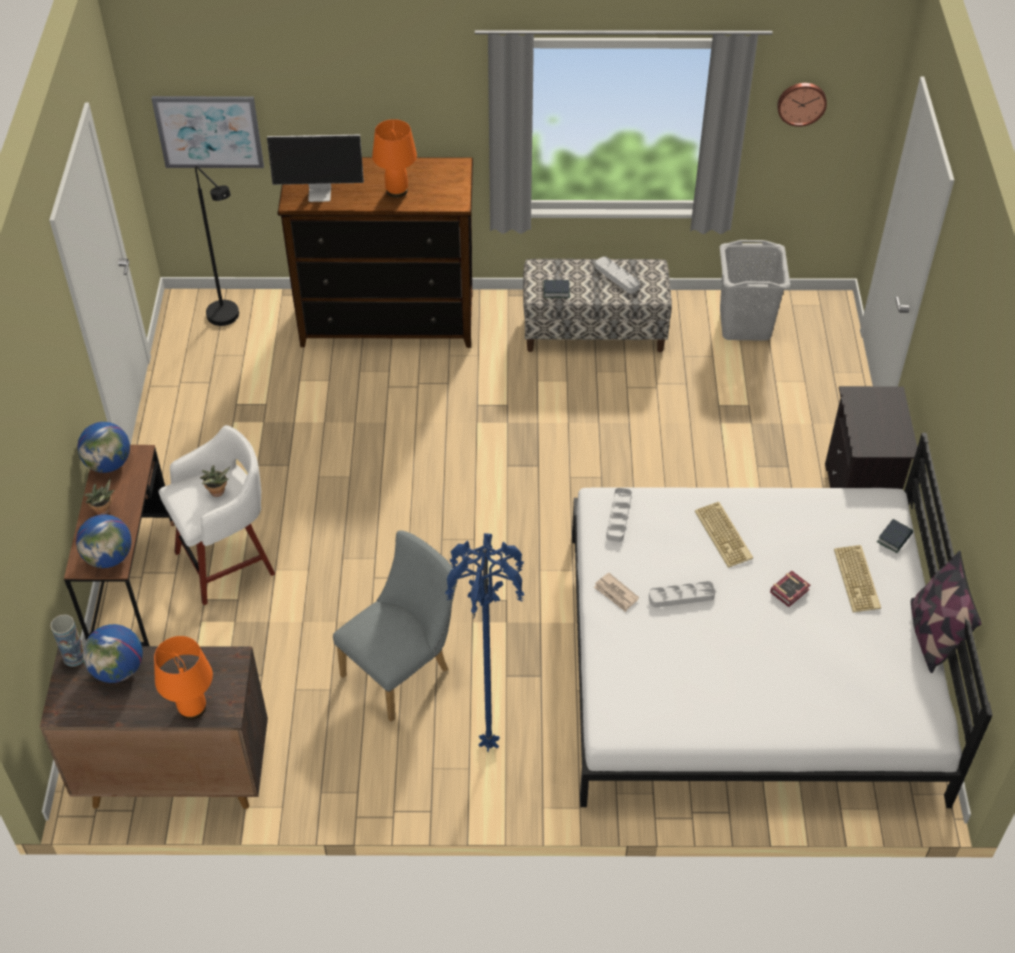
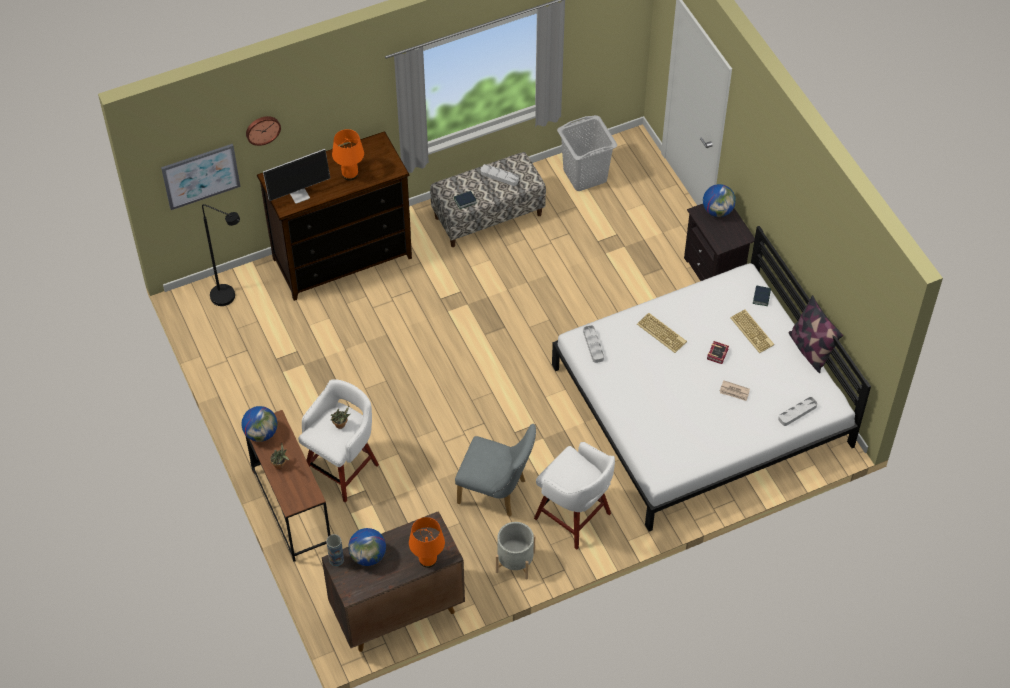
camera: 25 degrees left, 5 degrees up
(109, 557) = (305, 493): globe -> globe (717, 211)
(371, 772) = (515, 562): none -> grey planter
(402, 670) = (497, 493): grey chair -> grey chair turned 90 degrees clockwise
(487, 744) = (574, 517): blue floor lamp -> white stool
(616, 594) = (618, 395): newspaper -> newspaper (734, 392)
(681, 596) = (657, 382): grey tray -> grey tray (797, 412)
(801, 103) = (594, 25): wall clock -> wall clock (262, 129)

